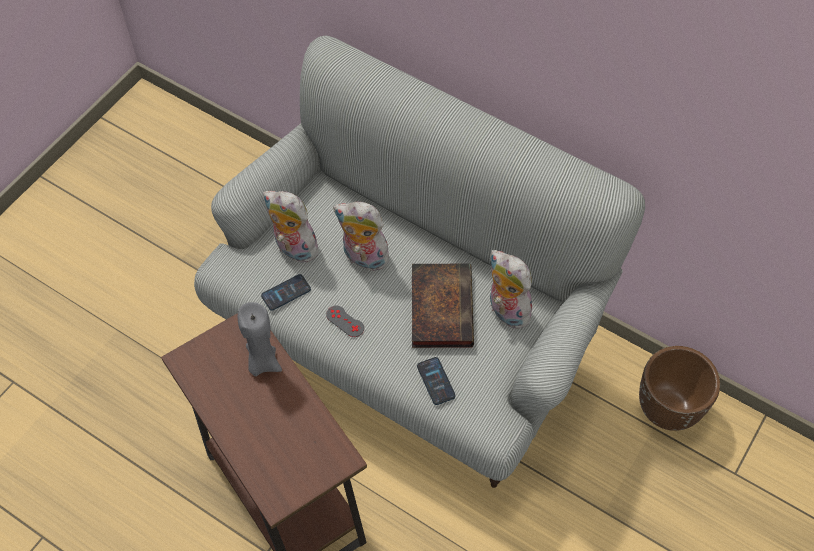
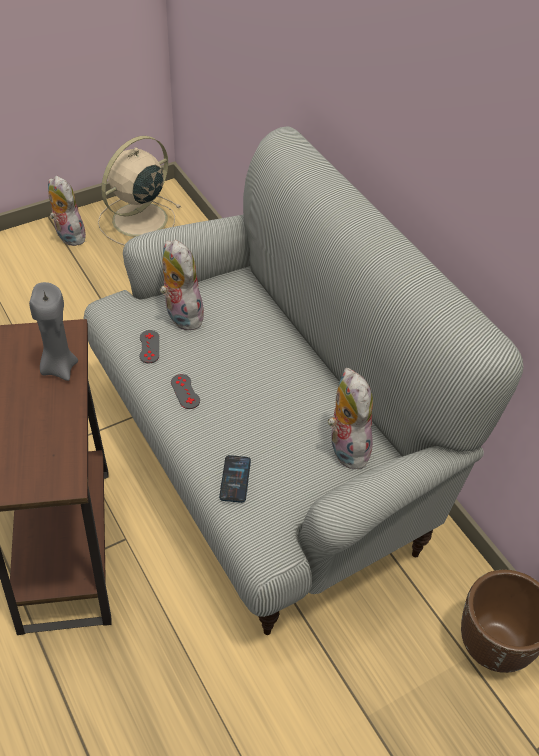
camera: 25 degrees right, 10 degrees down
(136, 143) = (138, 221): none -> beige fan
(286, 292) = (149, 347): phone -> grey game controller
(363, 258) = (238, 347): plush toy -> plush toy (68, 236)
(440, 306) = (283, 416): book -> none

